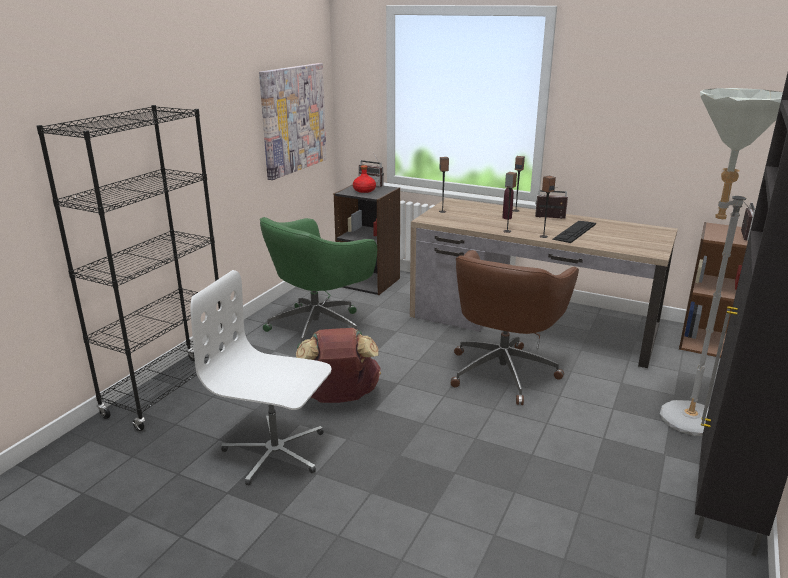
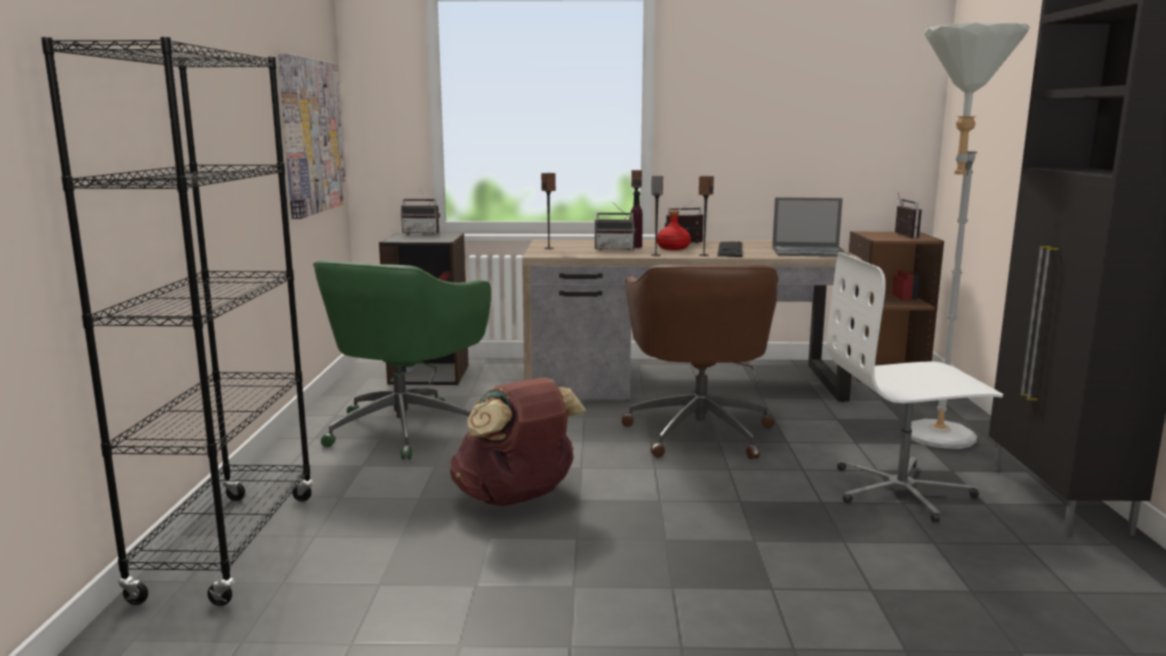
camera: 25 degrees left, 10 degrees down
(275, 452) = (487, 577): white office chair -> white office chair (902, 491)
(364, 190) = (419, 237): red bottle -> red bottle (673, 248)
(488, 218) = (615, 249): none -> radio
(636, 244) = (809, 252): none -> laptop

